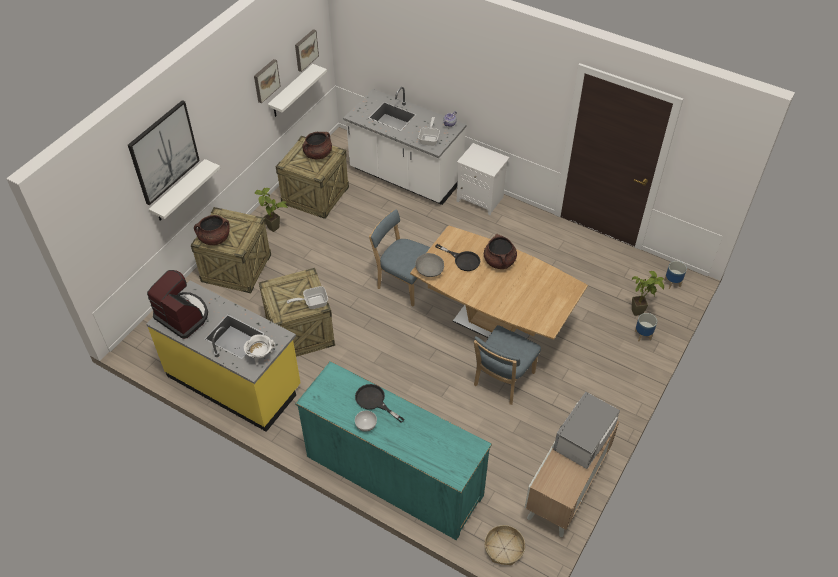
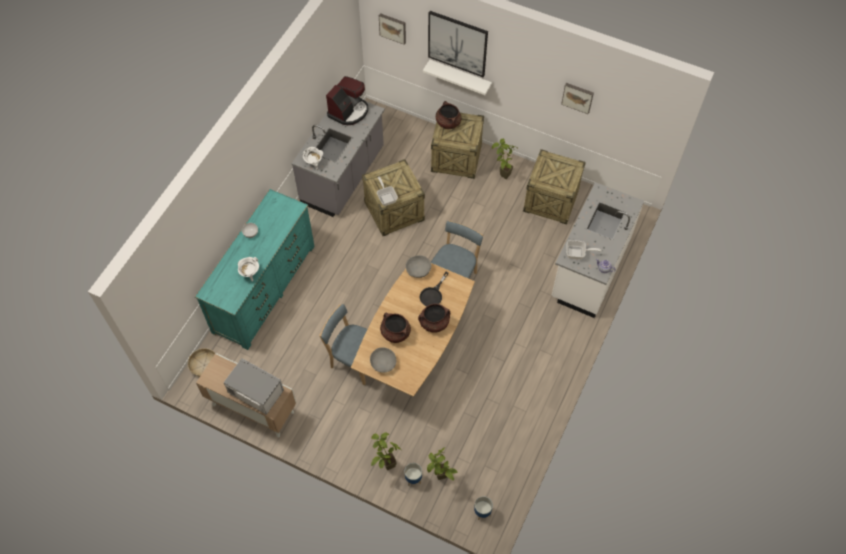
camera: 85 degrees right, 10 degrees up
(234, 381) = (343, 176): yellow counter -> grey counter
(291, 91) = (603, 130): white shelf -> none
(305, 50) = (634, 121): picture -> picture (393, 28)
(318, 154) = (562, 177): brown cooking pot -> brown cooking pot (395, 333)
(374, 401) = (271, 236): black frying pan -> none
(430, 425) = (250, 274): none -> white cooking pot
(481, 199) = (571, 336): white nightstand -> none
(548, 308) = (383, 363): none -> grey bowl
(630, 359) = (384, 465): none -> potted plant

